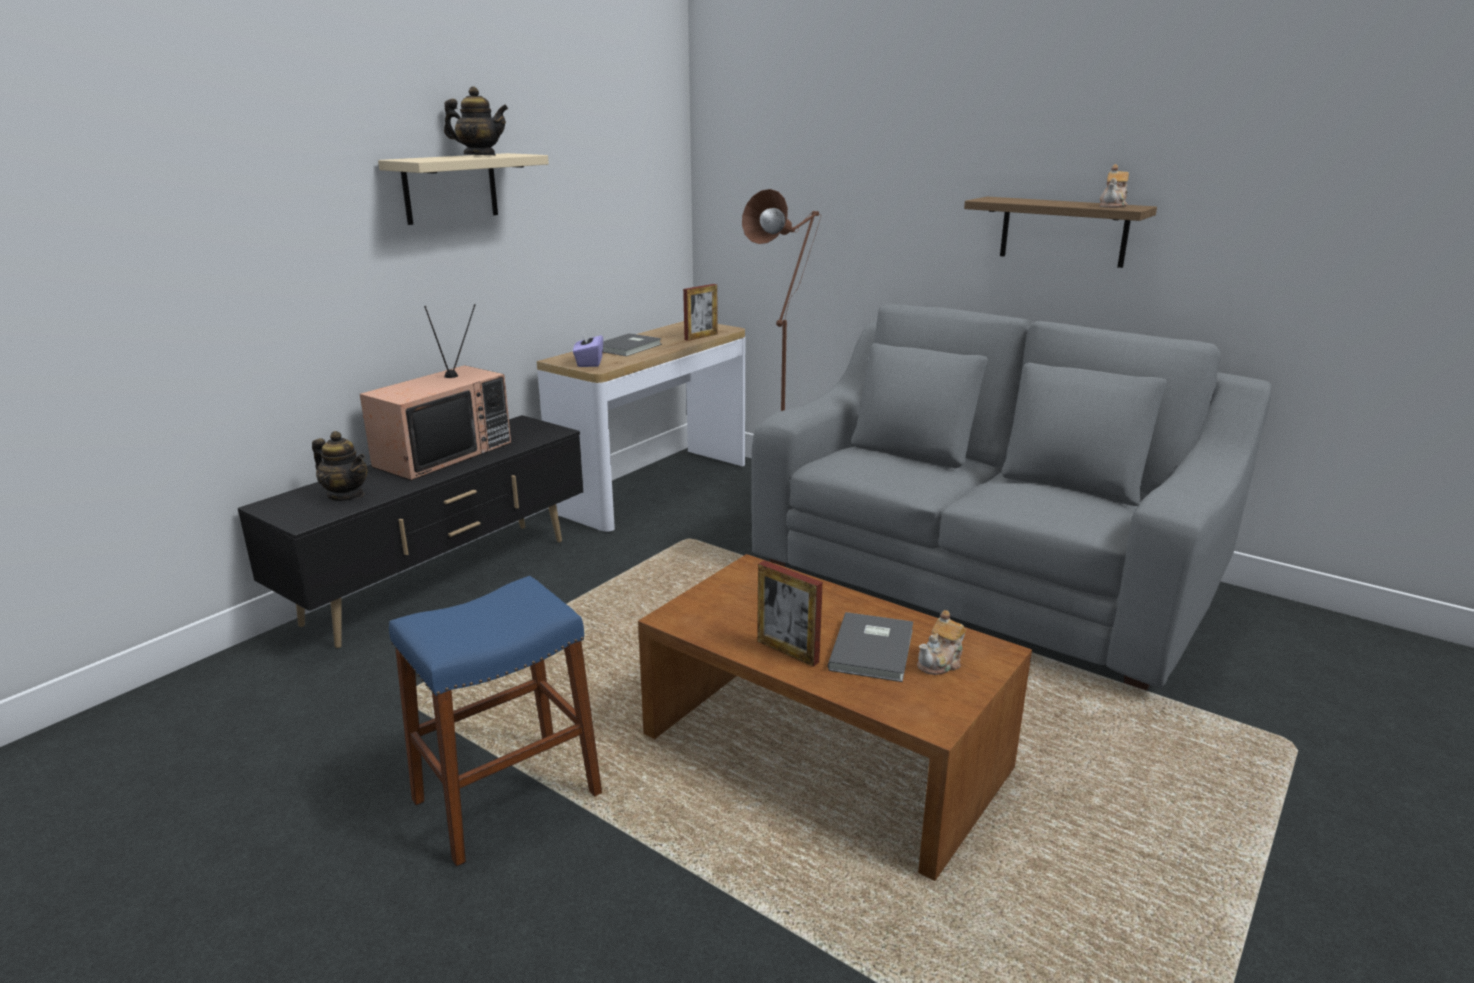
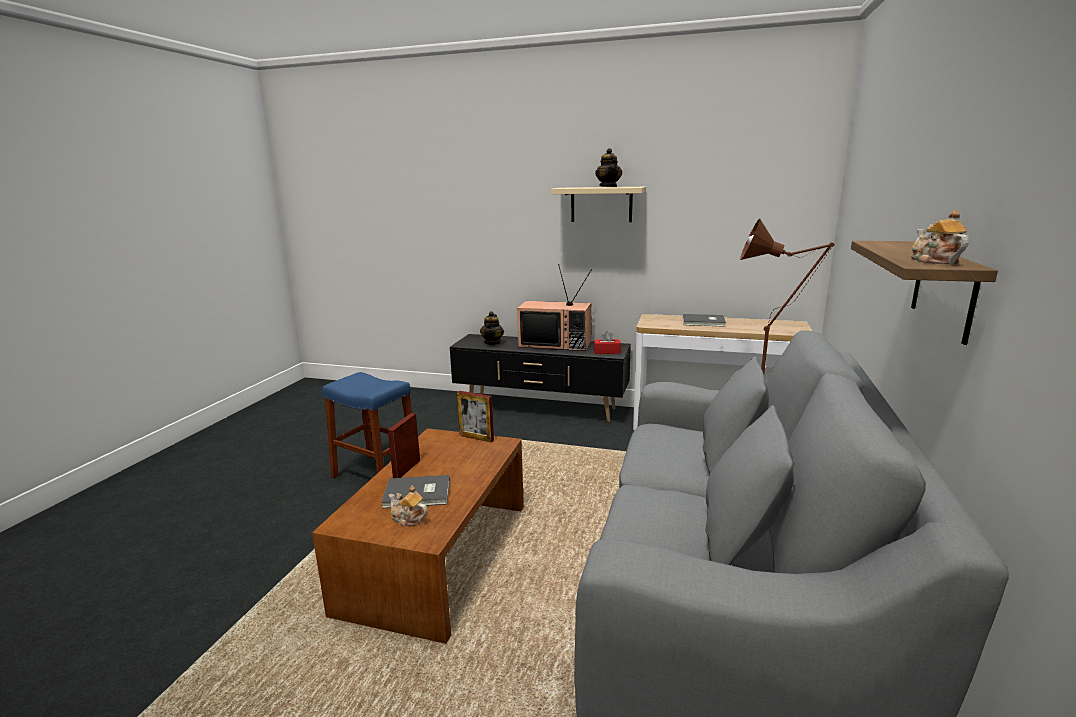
camera: 70 degrees right, 5 degrees down
(536, 433) = (607, 352): none -> red tissue box
(589, 363) = (655, 321): purple tissue box -> none
(701, 337) = (763, 330): picture frame -> picture frame (476, 438)
(1112, 206) = (934, 261): teapot -> teapot turned 75 degrees clockwise

